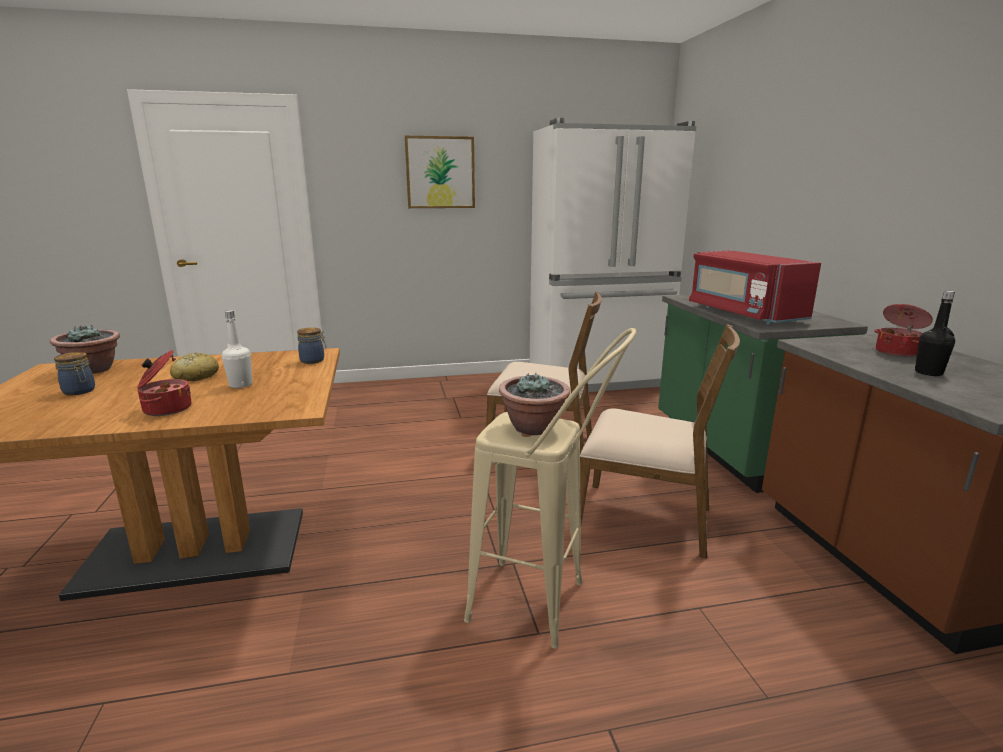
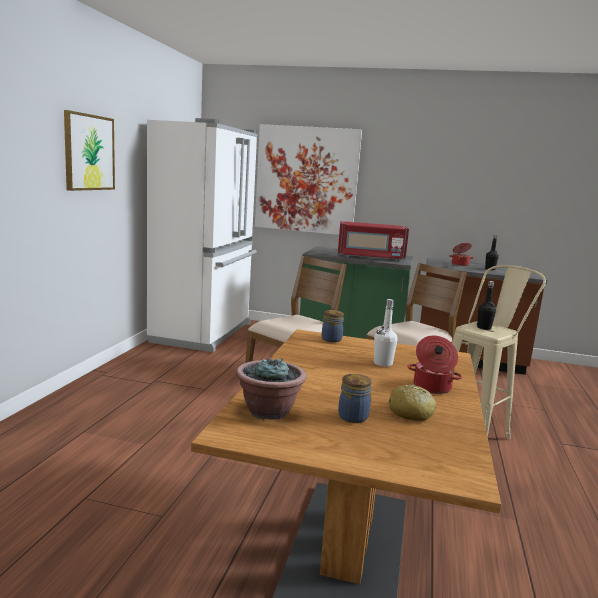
camera: 65 degrees left, 5 degrees down
(195, 376) = (343, 374): bread -> bread (411, 413)
(533, 428) = (484, 328): potted plant -> black bottle
(751, 187) = (306, 180): none -> picture

